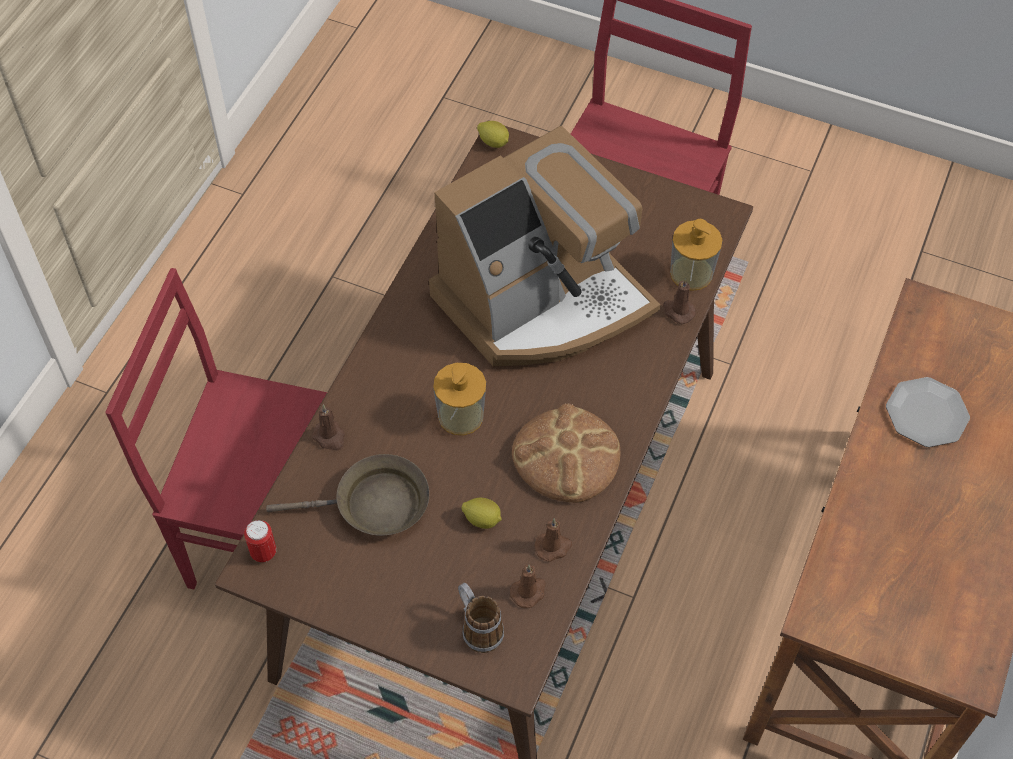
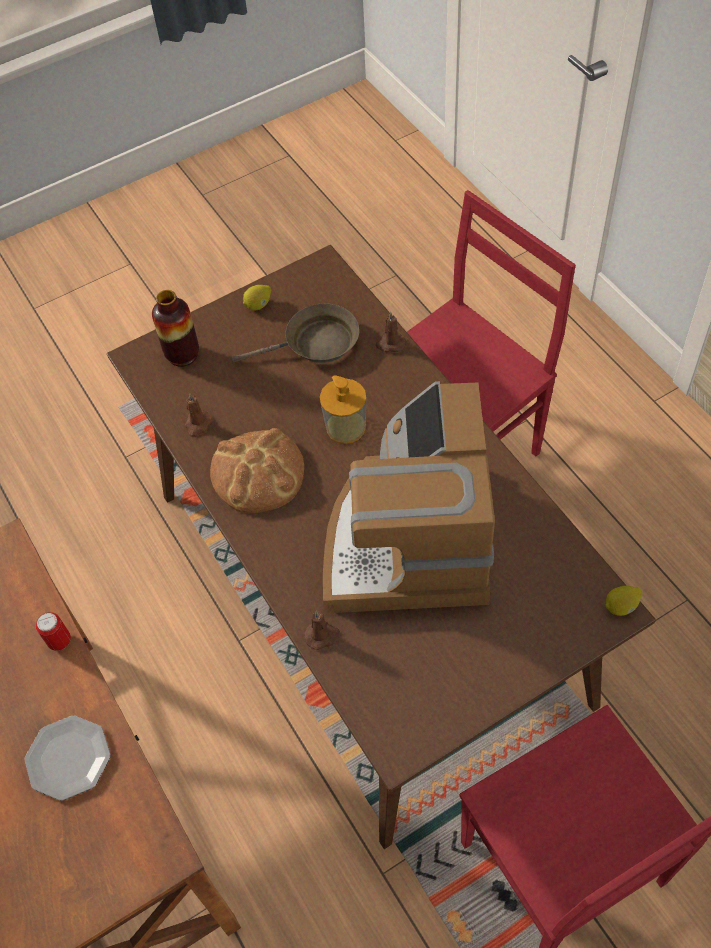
camera: 130 degrees right, 0 degrees up
(263, 552) = (331, 274): can -> can (59, 641)
(374, 505) = (316, 344): brown frying pan -> brown frying pan turned 135 degrees counterclockwise
(478, 627) = (182, 355): mug -> vase
(482, 519) = (253, 396): lemon -> lemon (258, 305)
(529, 591) = (180, 394): brown candle -> none
(691, 273) = (353, 674): soap dispenser -> none

